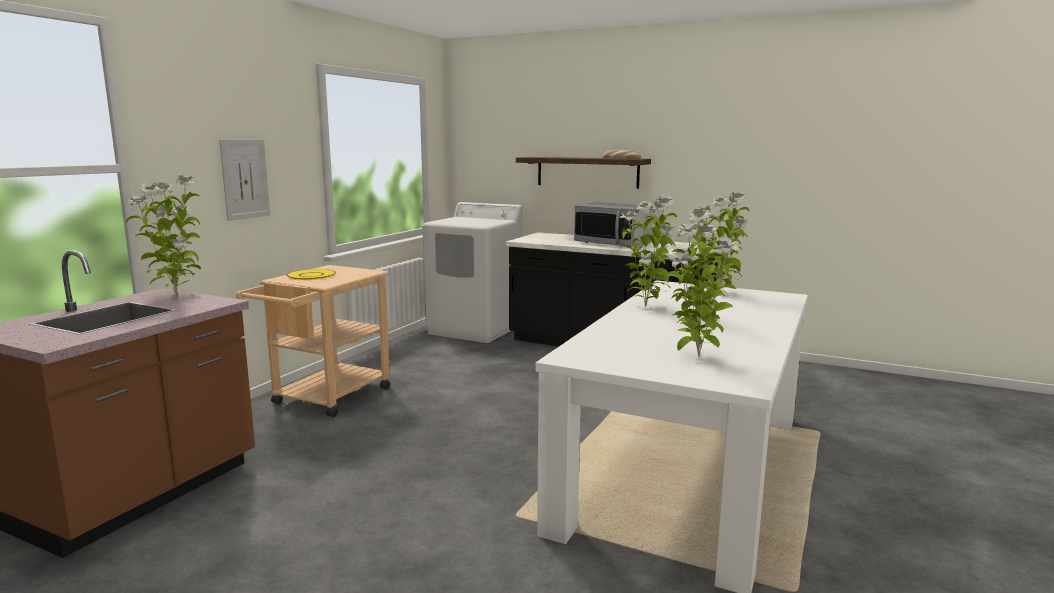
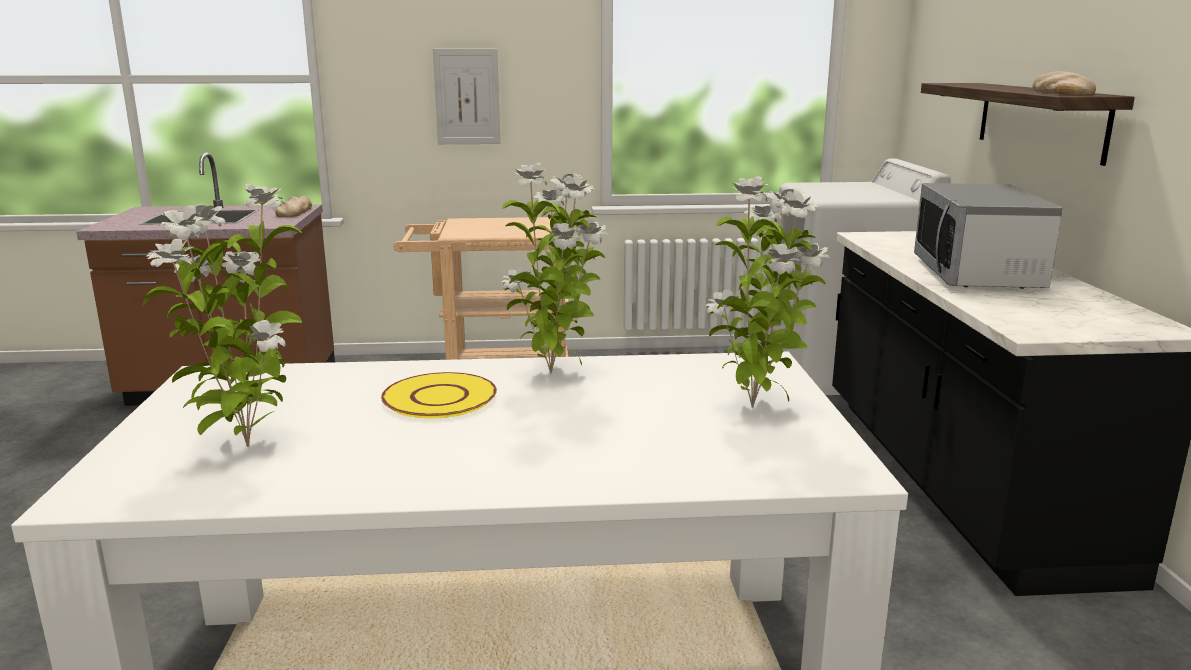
camera: 60 degrees right, 5 degrees up
(176, 295) = (294, 211): potted plant -> bread
(311, 275) = (493, 223): yellow plate -> yellow plate (440, 397)

